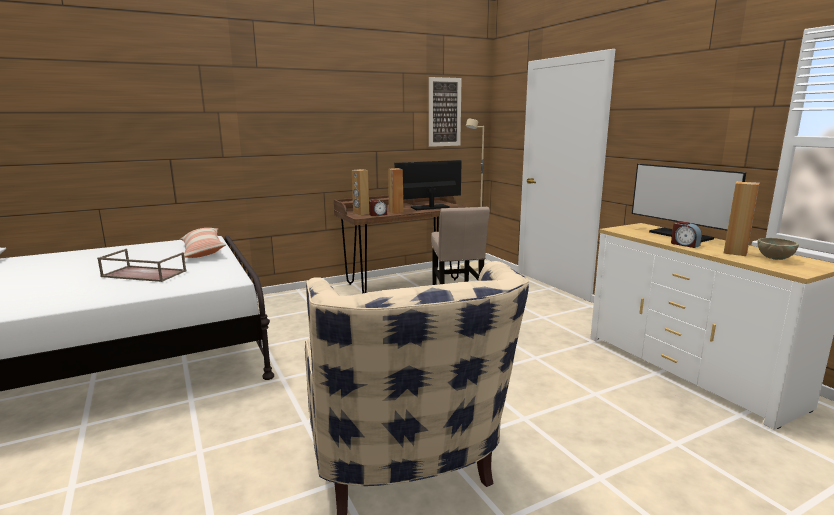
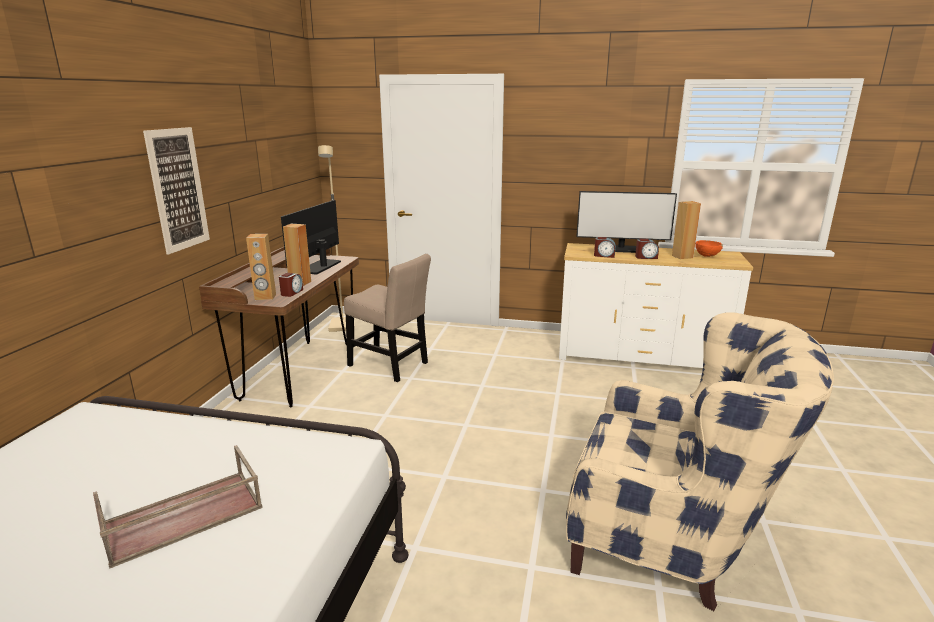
camera: 50 degrees left, 5 degrees up
(203, 251) = (154, 436): pillow -> none
(444, 112) = (283, 137): picture -> picture (178, 189)
(641, 235) = (604, 255): none -> alarm clock
(774, 259) = (707, 256): beige bowl -> orange bowl

